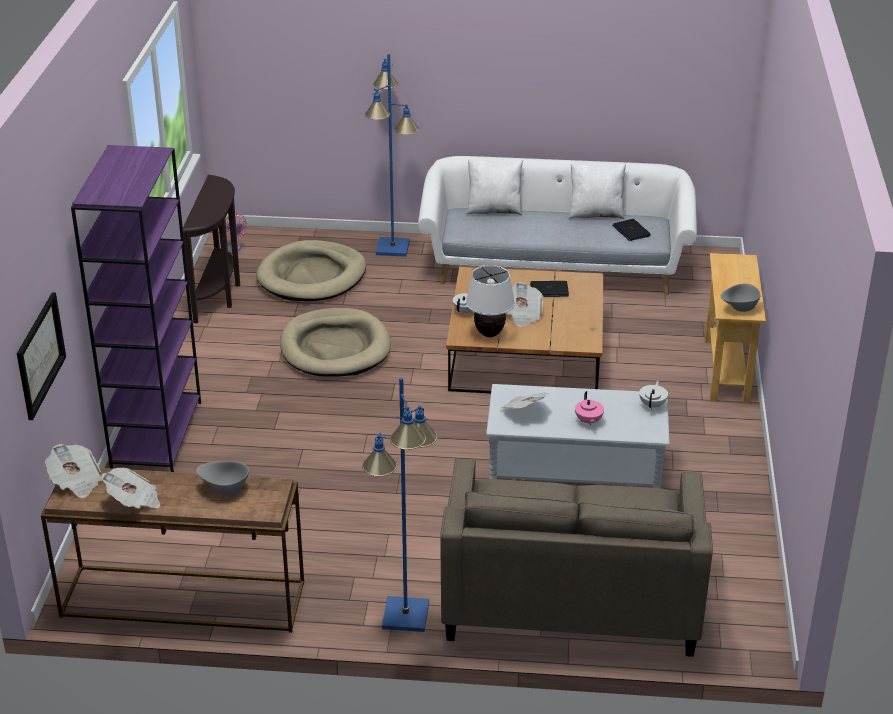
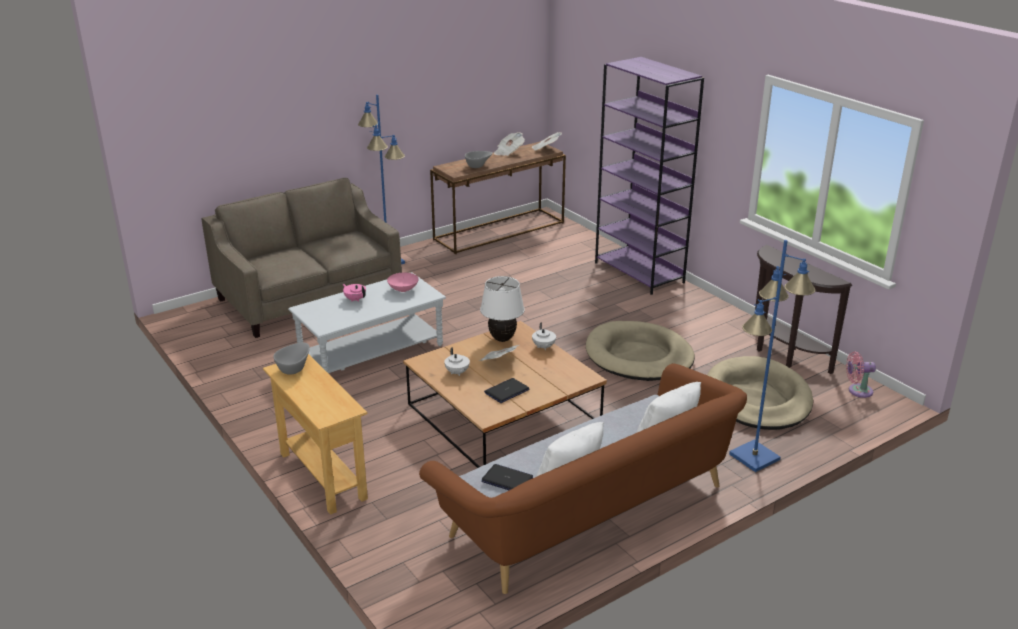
camera: 140 degrees right, 5 degrees down
(40, 355) = (591, 99): picture -> none
(524, 411) = (404, 289): newspaper -> pink bowl
(555, 267) = (592, 513): white sofa -> brown sofa
(653, 405) = (320, 324): white teapot -> white teapot (457, 373)

